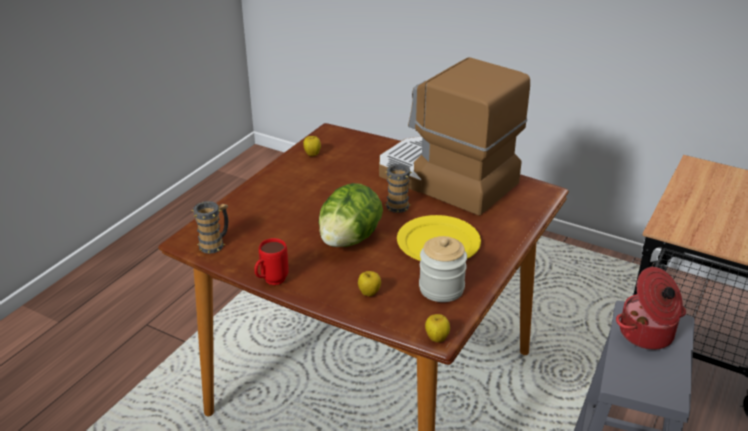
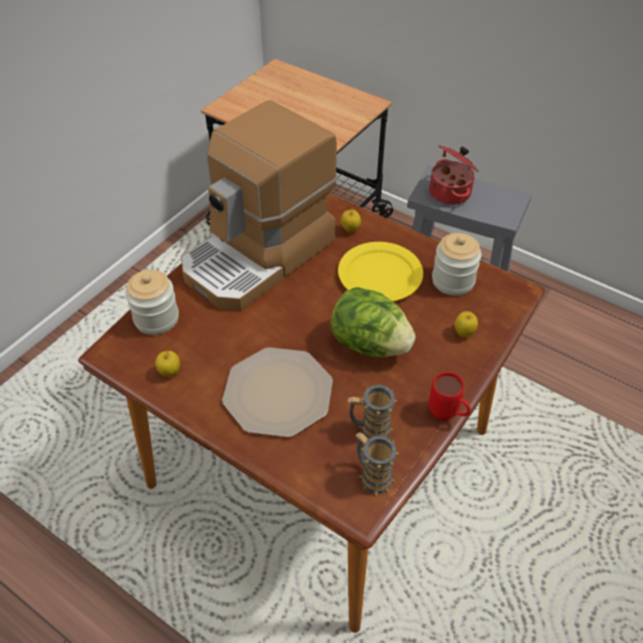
camera: 85 degrees left, 15 degrees up
(294, 199) = (278, 393): none -> plate
(364, 144) = (156, 318): none -> jar
(397, 204) = (303, 299): mug -> mug (369, 428)
(437, 338) = (523, 291): apple -> apple (350, 230)

